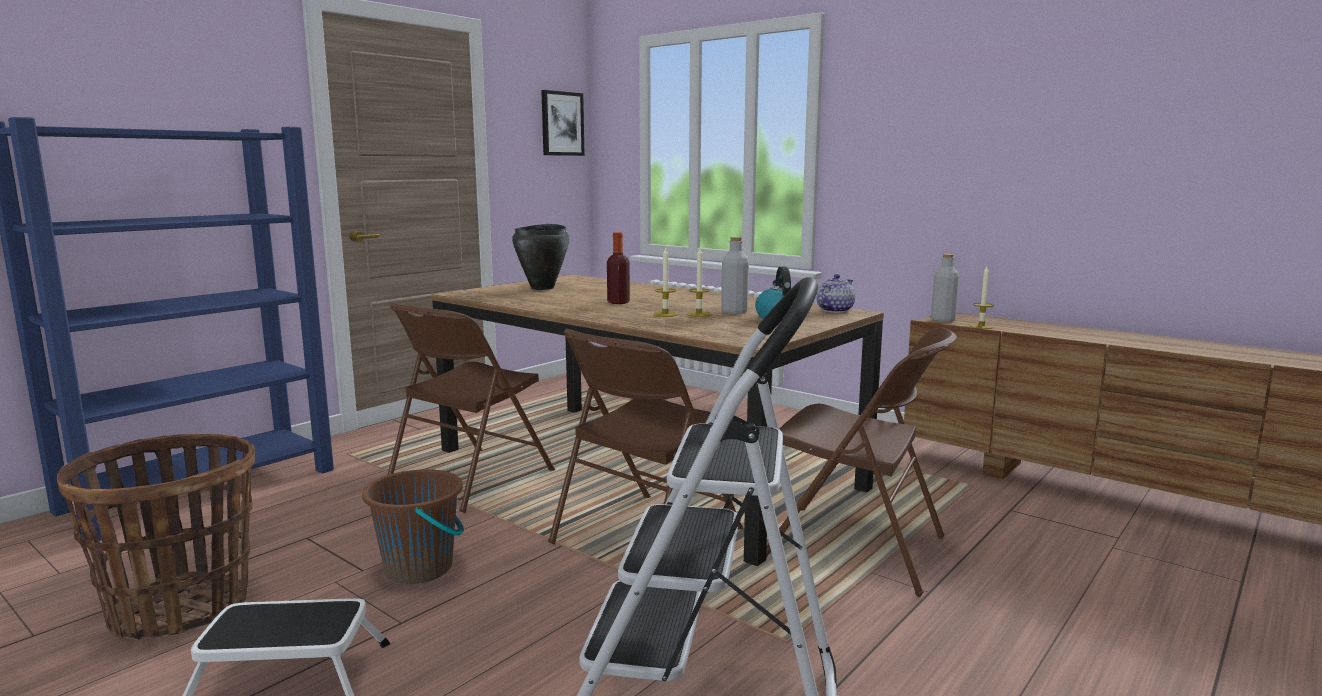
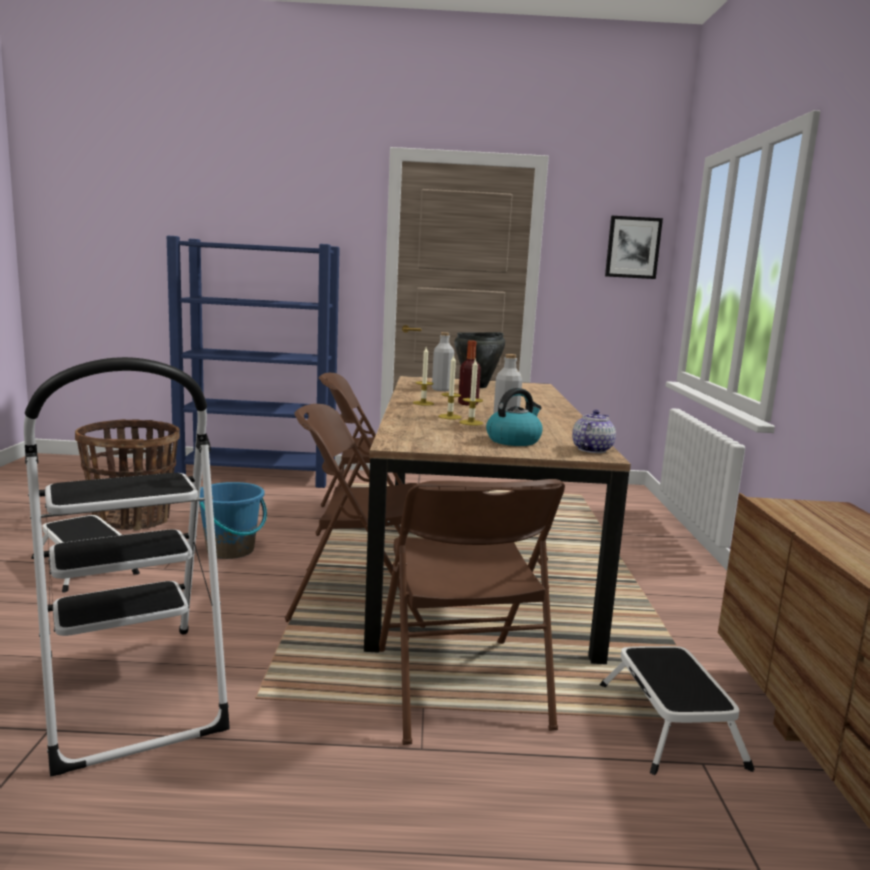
camera: 50 degrees right, 0 degrees up
(419, 568) = (231, 550): brown bucket -> blue bucket
(834, 310) = (591, 449): teapot -> teapot turned 60 degrees counterclockwise
(942, 320) = (792, 506): grey bottle -> grey bottle (441, 390)
(961, 501) = (668, 724): none -> black step ladder
(981, 326) = (807, 524): candle -> candle (423, 403)

